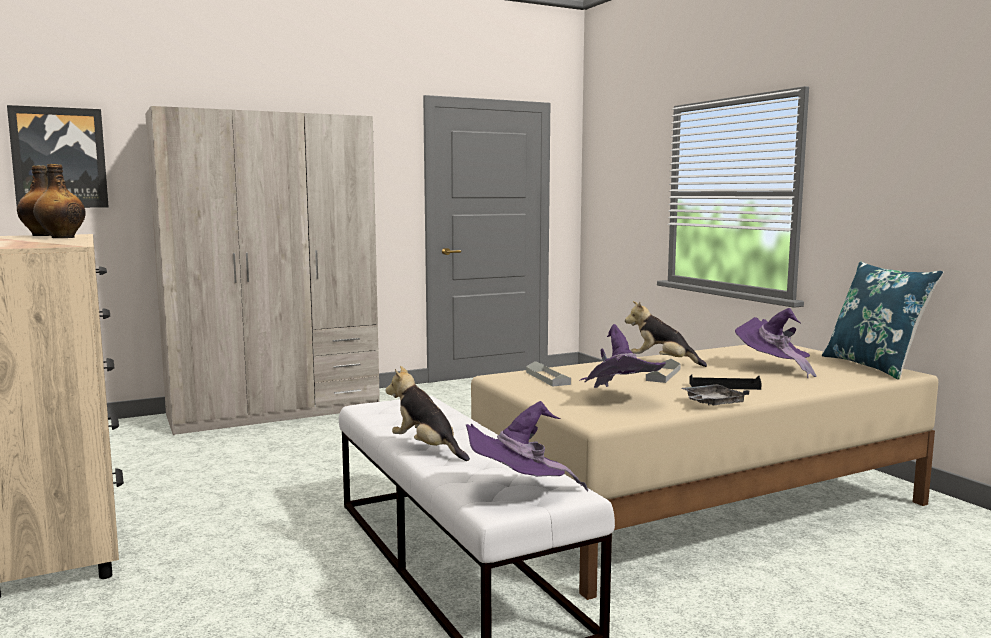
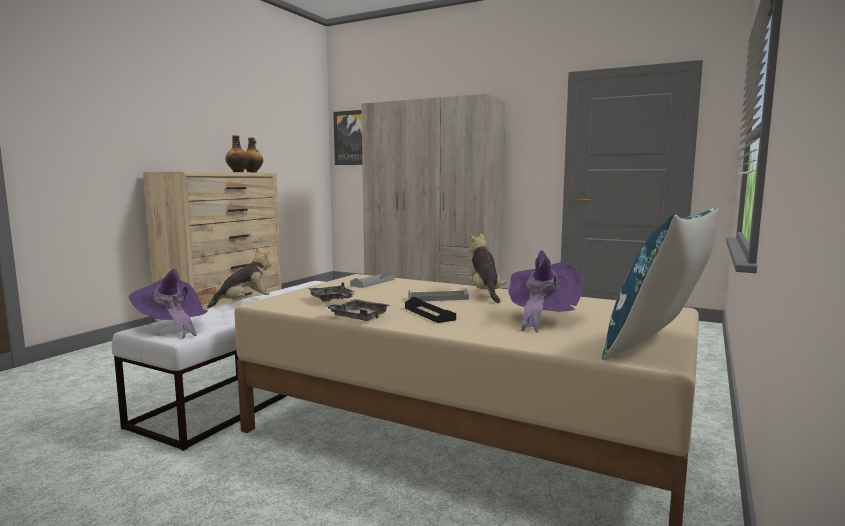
camera: 55 degrees right, 0 degrees up
(427, 449) = (244, 302): plush toy -> plush toy turned 45 degrees clockwise
(619, 400) = (332, 300): purple hat -> grey tray

